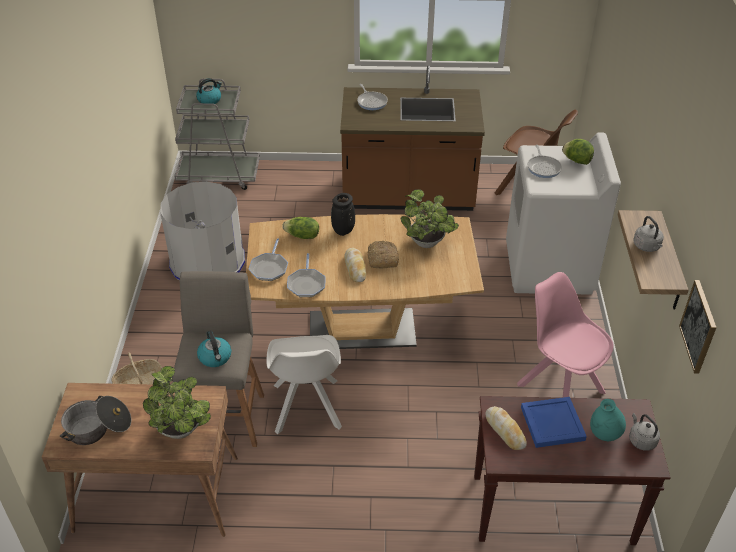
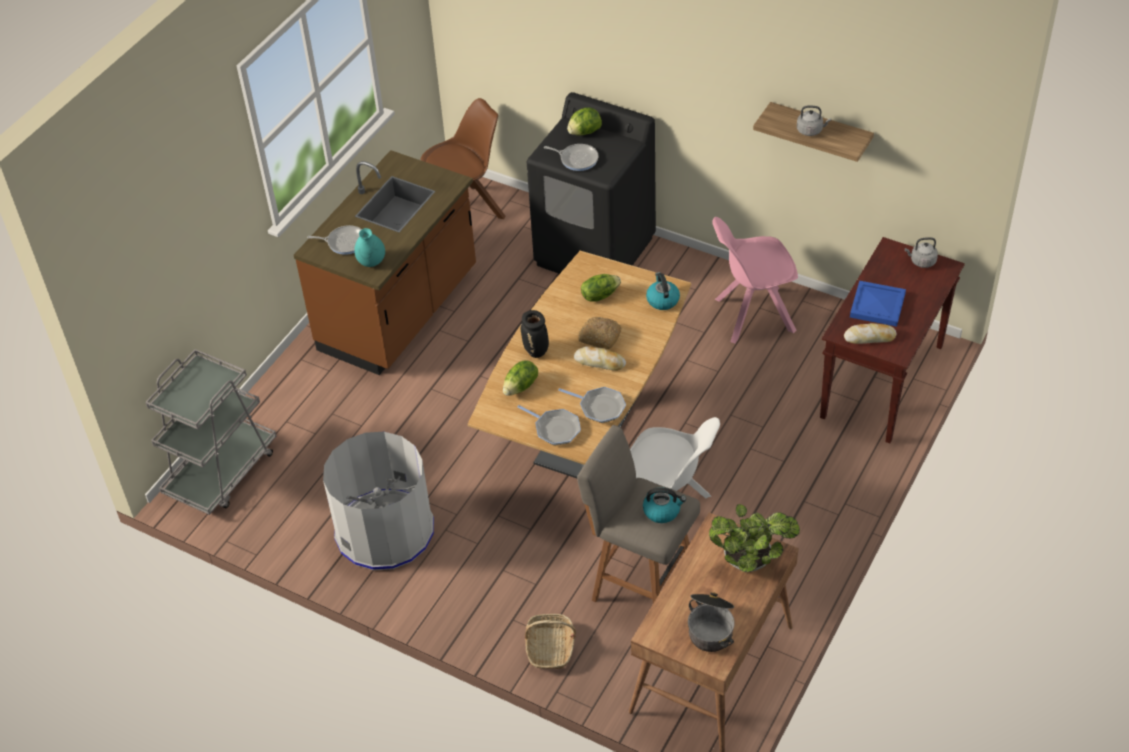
camera: 60 degrees left, 5 degrees up
(209, 99) = (193, 388): kettle -> kettle (662, 300)
(428, 244) = (599, 295): potted plant -> lettuce
(549, 268) = (595, 251): white washing machine -> black washing machine
(604, 434) = (904, 280): turquoise vase -> turquoise vase (371, 262)
(699, 326) = (913, 147): picture -> none

